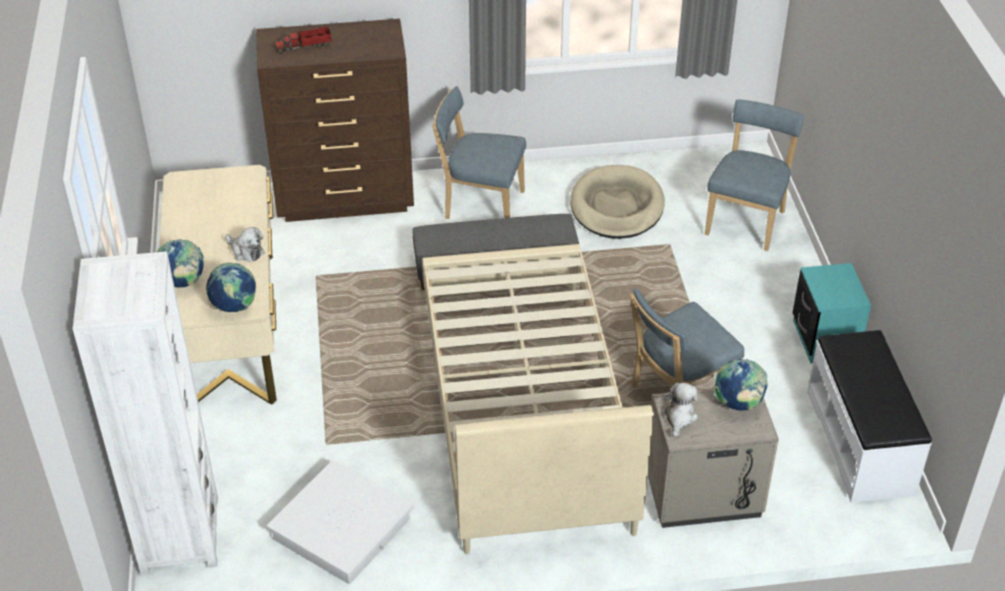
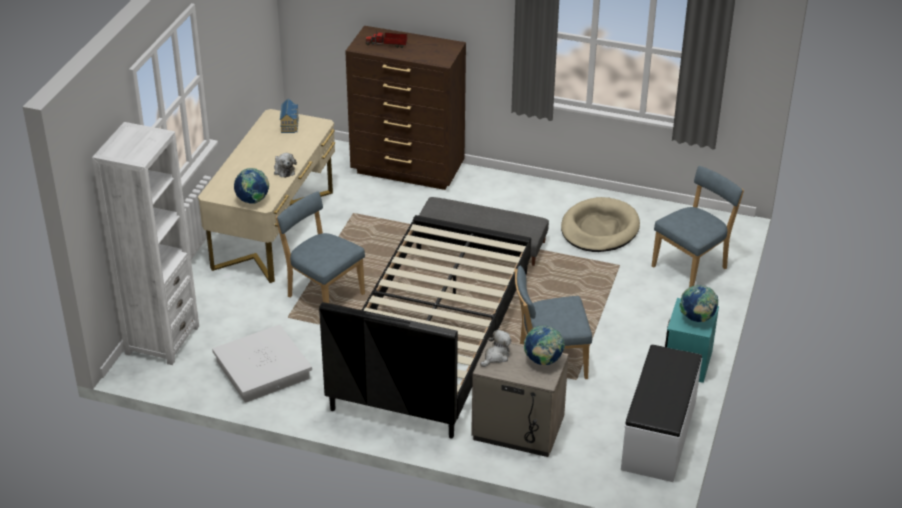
camera: 25 degrees right, 5 degrees down
(183, 283) = (231, 178): globe -> globe (697, 319)
(211, 186) = (290, 125): none -> toy house
(480, 204) = (500, 199): blue chair -> blue chair (323, 294)
(524, 410) = (433, 338): beige bed -> black bed

